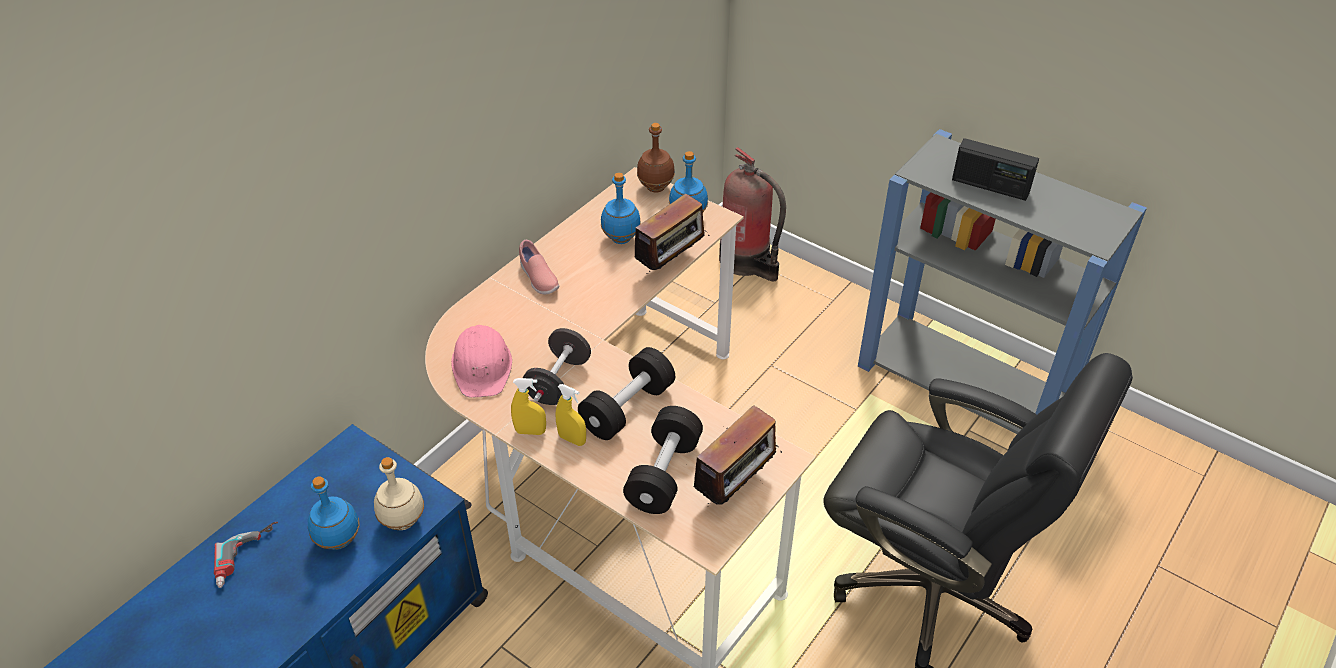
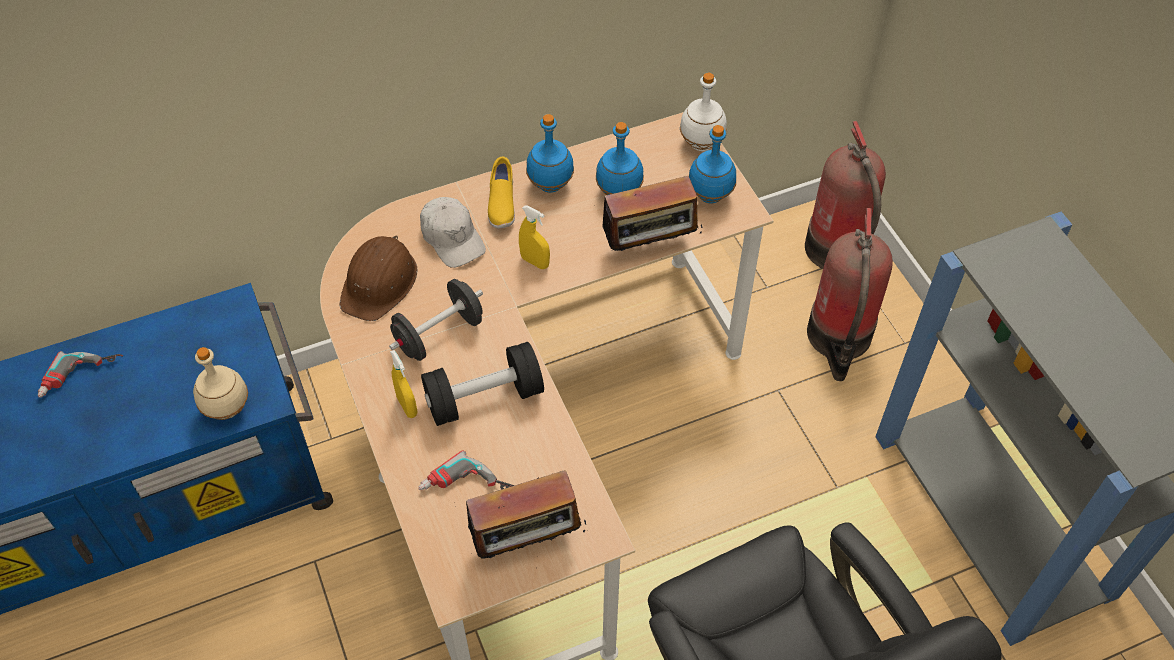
camera: 30 degrees right, 10 degrees up
(339, 540) = (163, 400): blue bottle -> blue bottle (551, 185)
(482, 366) = (380, 282): pink hard hat -> brown hard hat
(517, 314) = (452, 238): none -> white cap
(530, 431) = (374, 377): yellow spray bottle -> yellow spray bottle (535, 262)
(538, 279) = (501, 205): pink shoe -> yellow shoe
(655, 188) = (700, 144): brown bottle -> white bottle
(664, 474) = (467, 490): black dumbbell -> power drill
(788, 315) = (839, 339): none -> fire extinguisher
(990, 186) = (1061, 318): radio -> none

